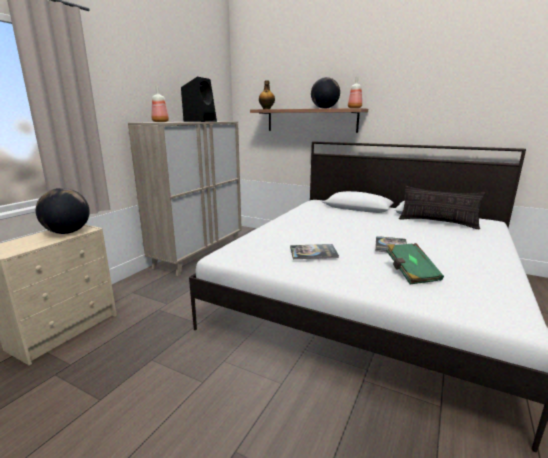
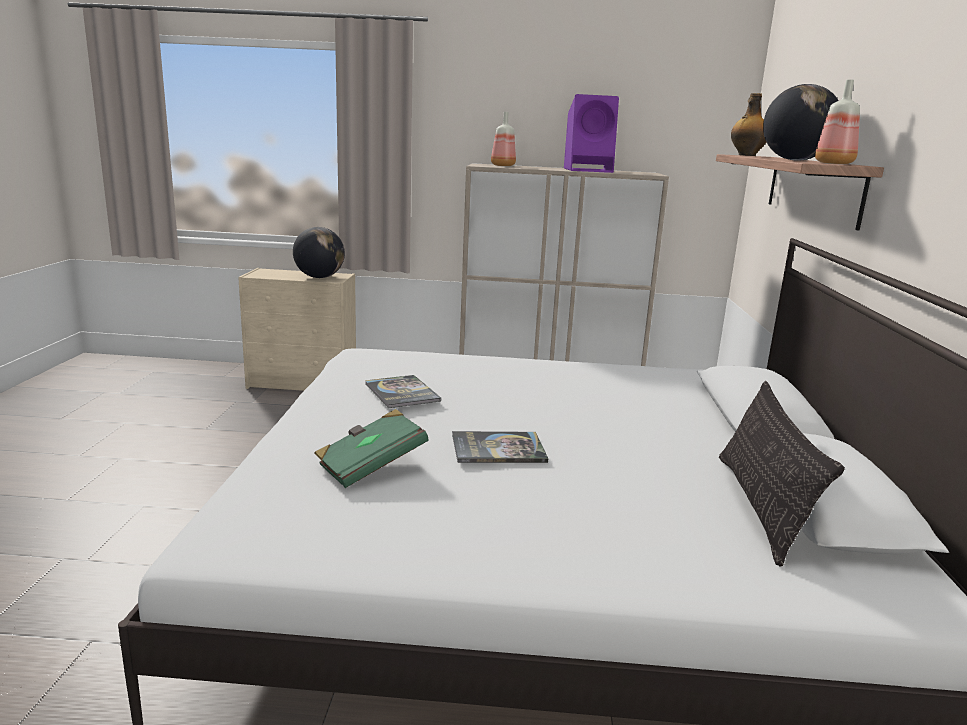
camera: 65 degrees right, 0 degrees up
(200, 121) = (589, 170): black speaker -> purple speaker

